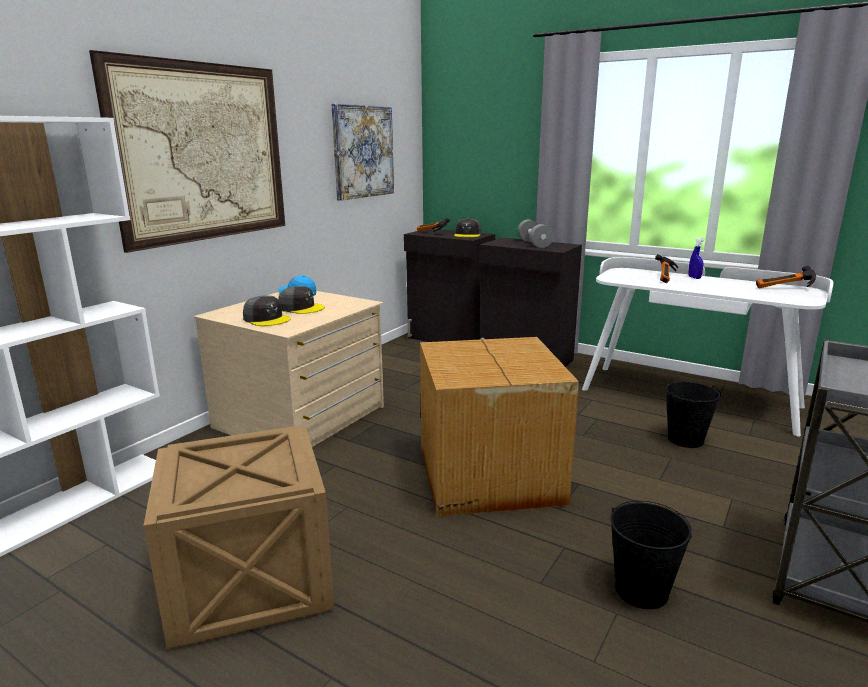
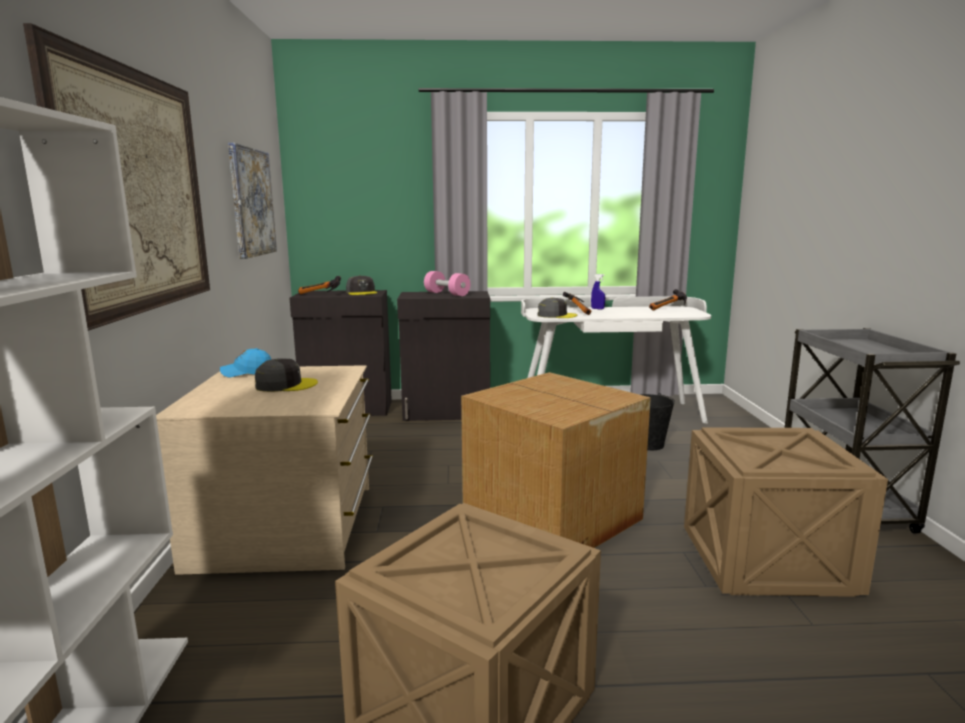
camera: 35 degrees left, 5 degrees down
(267, 319) = (269, 402): grey cap -> grey cap (556, 315)
(534, 244) = (447, 294): grey dumbbell -> pink dumbbell
(641, 590) = (769, 561): black bucket -> crate

